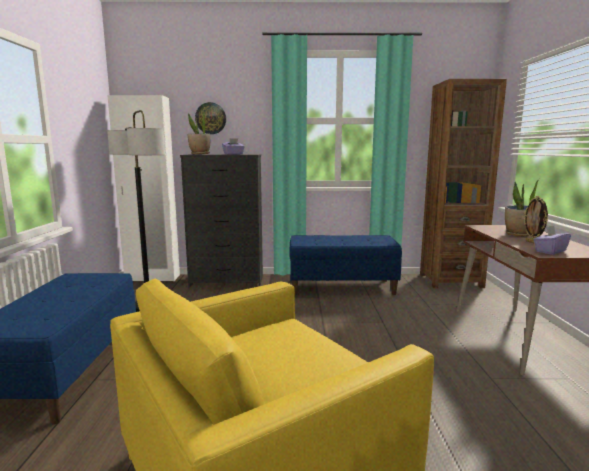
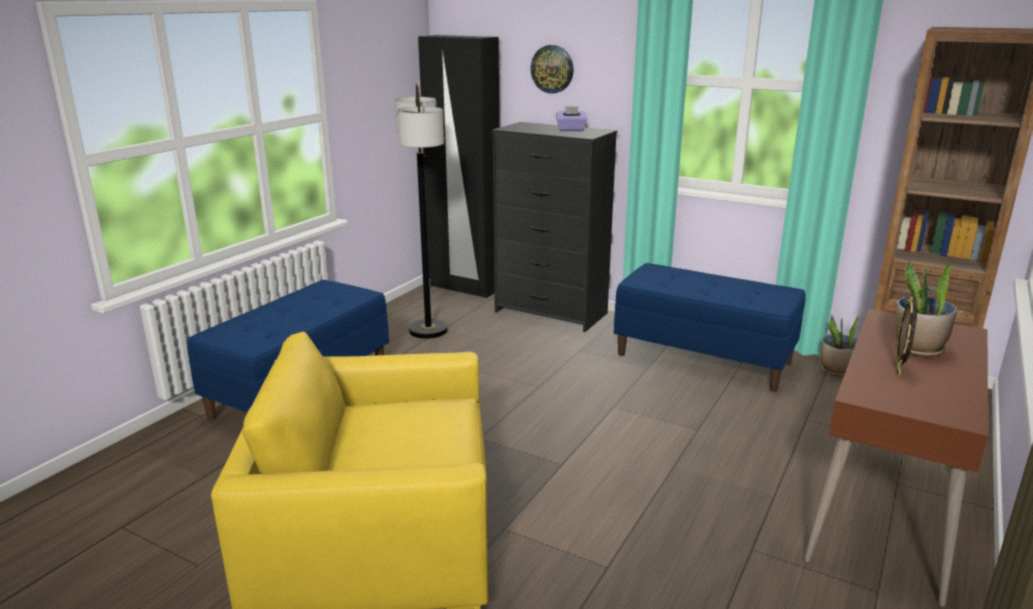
camera: 30 degrees right, 10 degrees up
(152, 278) = (464, 288): white wardrobe -> black wardrobe
(200, 154) = (528, 125): potted plant -> potted plant (836, 371)
(550, 251) = (883, 394): purple tissue box -> none

